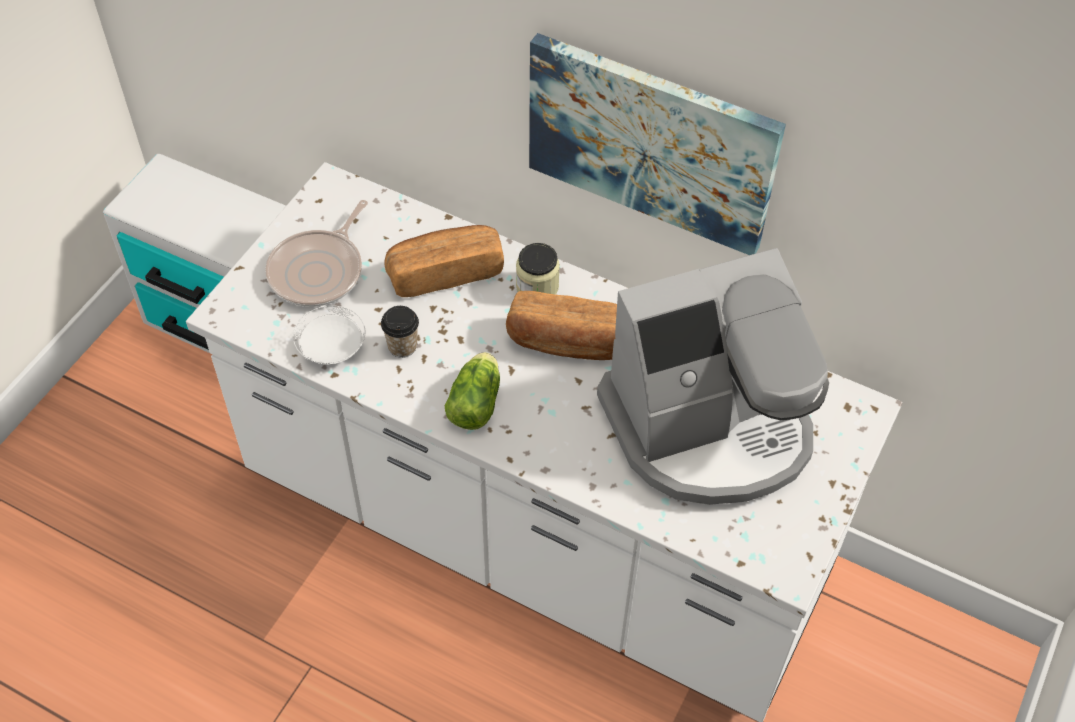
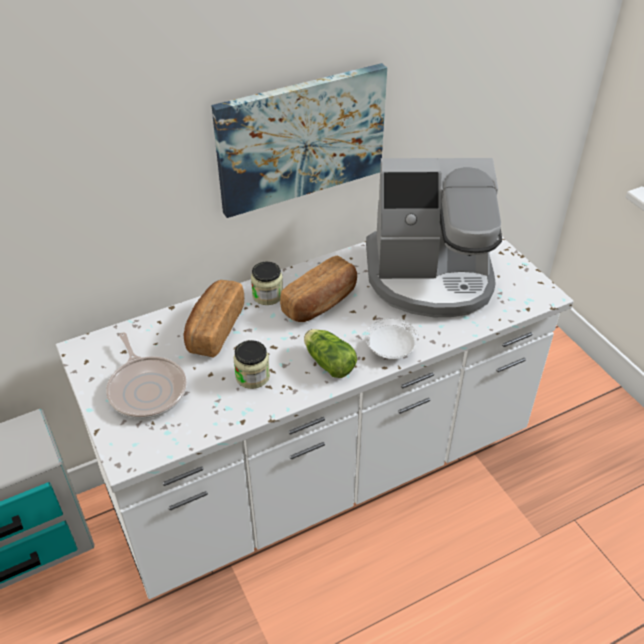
camera: 55 degrees left, 10 degrees down
(332, 347) = (218, 412): white plate -> white plate (390, 349)
(402, 346) = (252, 376): cup -> jar
(709, 427) = (430, 277): coffee machine -> coffee machine turned 75 degrees clockwise

